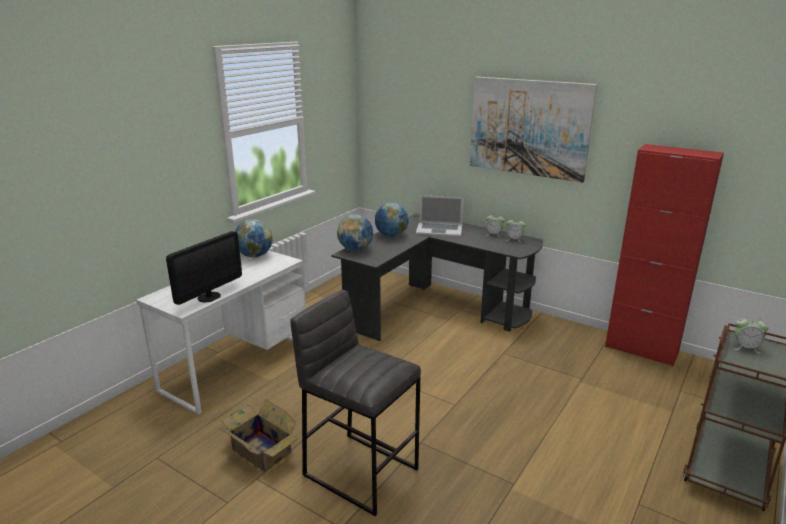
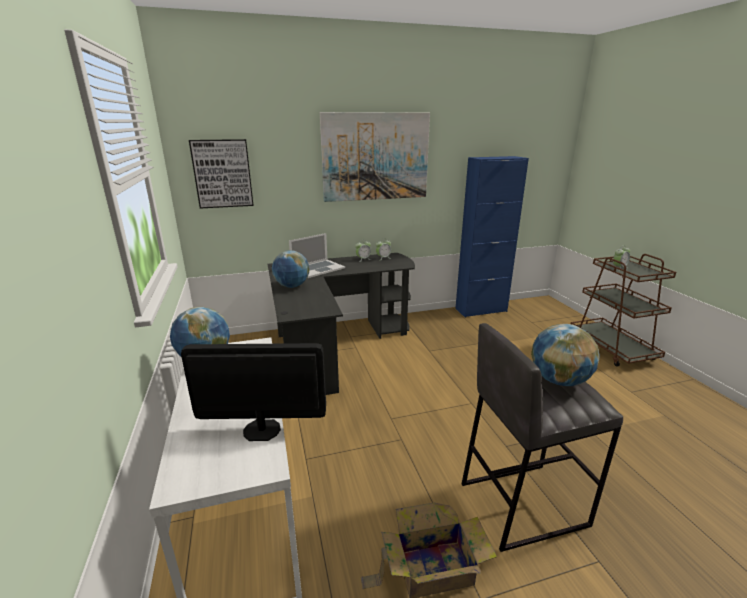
camera: 50 degrees left, 0 degrees up
(209, 297) = (262, 430): monitor -> monitor turned 75 degrees counterclockwise
(355, 249) = (290, 308): globe -> globe (558, 380)
(392, 124) = (222, 174): none -> picture
(641, 350) = (481, 310): red cabinet -> blue cabinet

